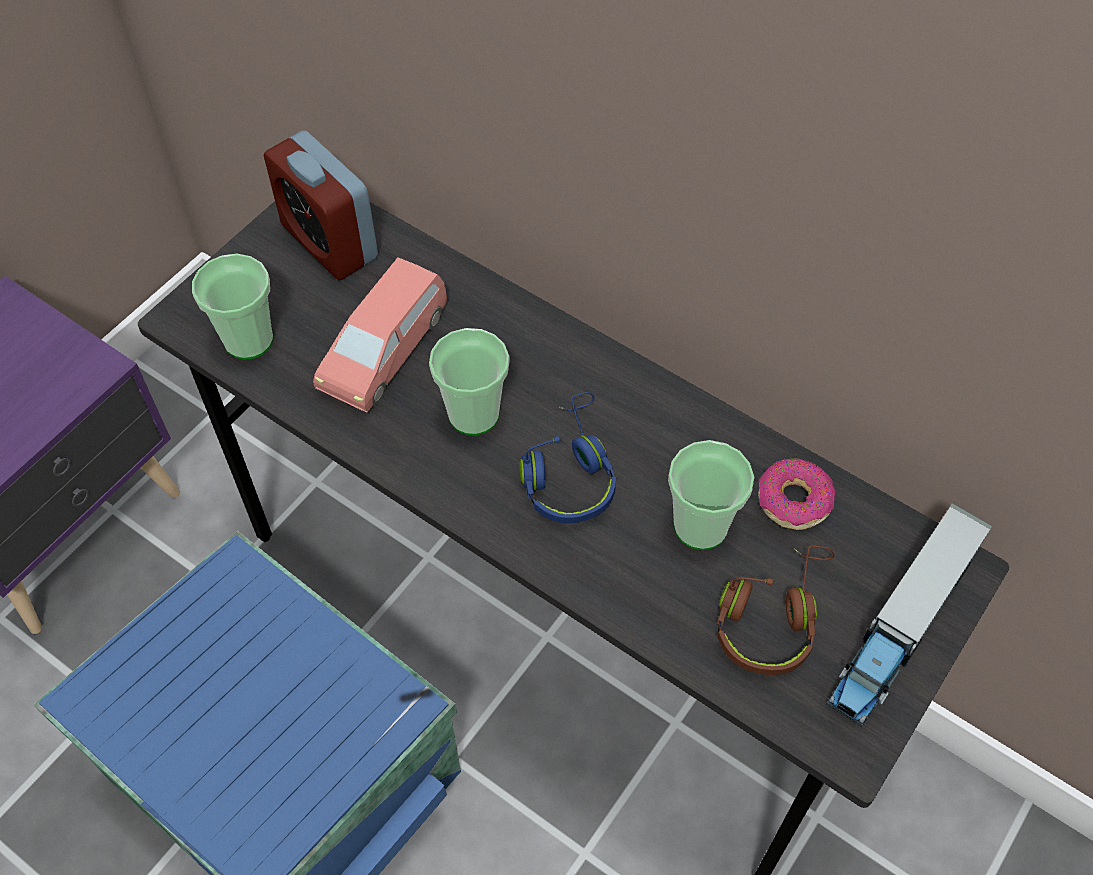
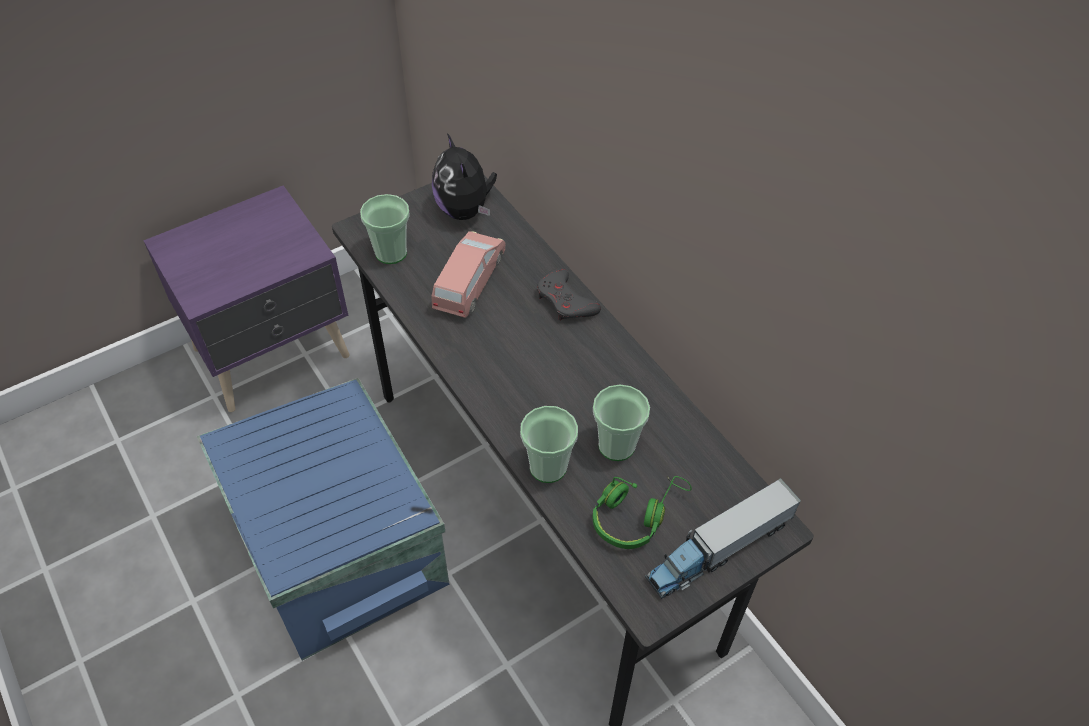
camera: 20 degrees right, 5 degrees down
(329, 242) = (465, 210): alarm clock -> plush toy
(385, 351) = (469, 282): pink toy car -> pink toy car turned 150 degrees clockwise
(473, 414) = (505, 335): cup -> cup (548, 467)
(535, 336) = (565, 301): none -> grey game controller
(568, 472) = (547, 387): blue headphones -> none
(771, 617) = (636, 514): brown headphones -> green headphones
(793, 500) = (685, 449): donut -> none

